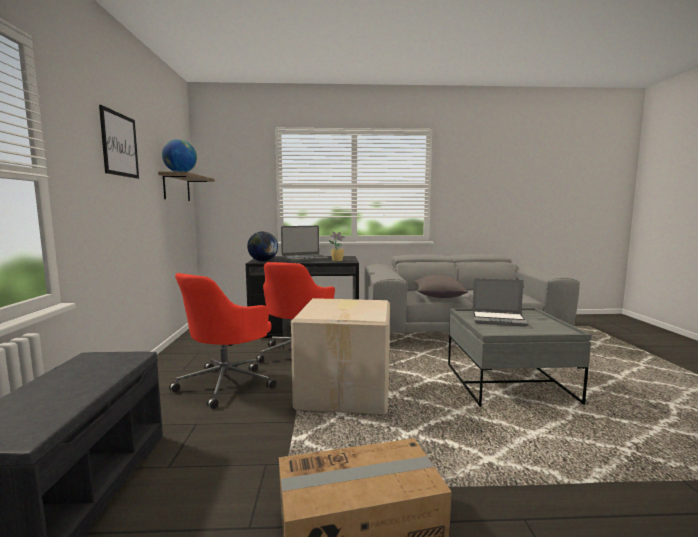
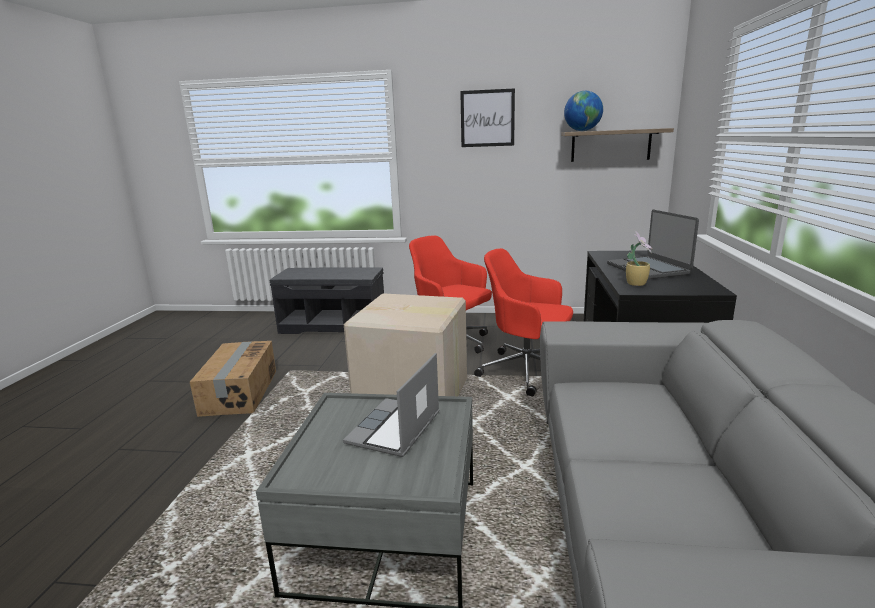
camera: 100 degrees right, 10 degrees up
(263, 261) = (611, 254): globe -> none
(438, 296) = (598, 412): grey pillow -> none

